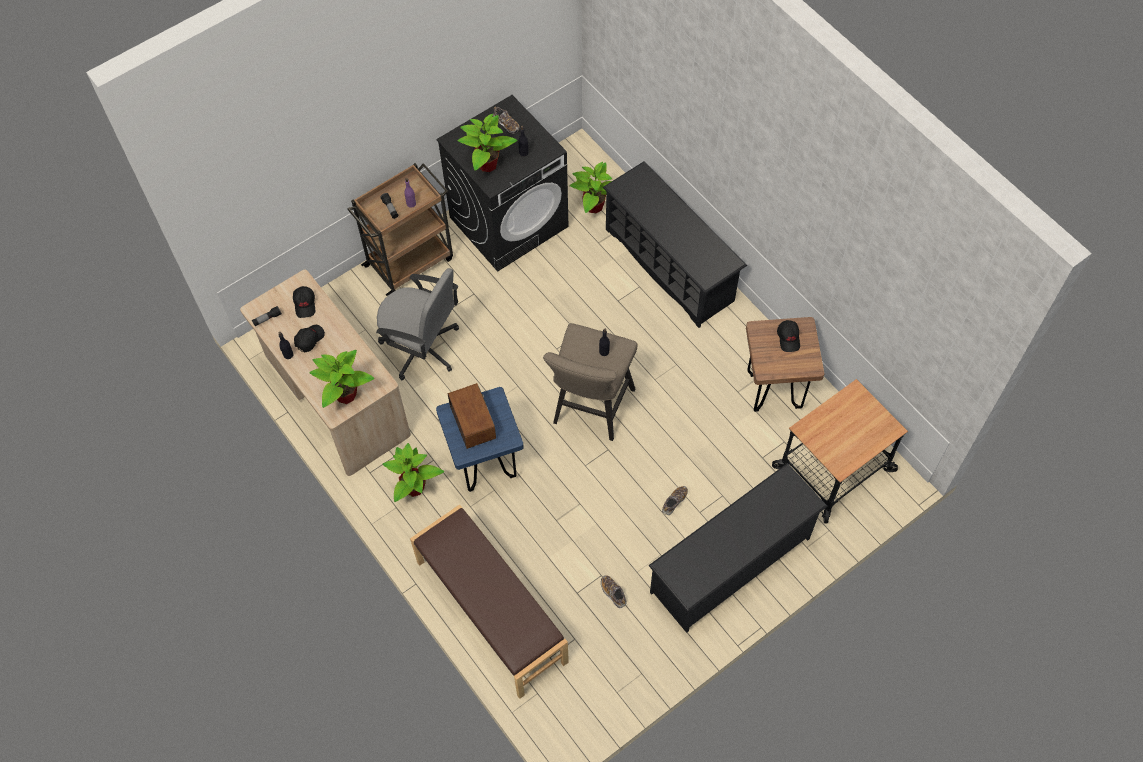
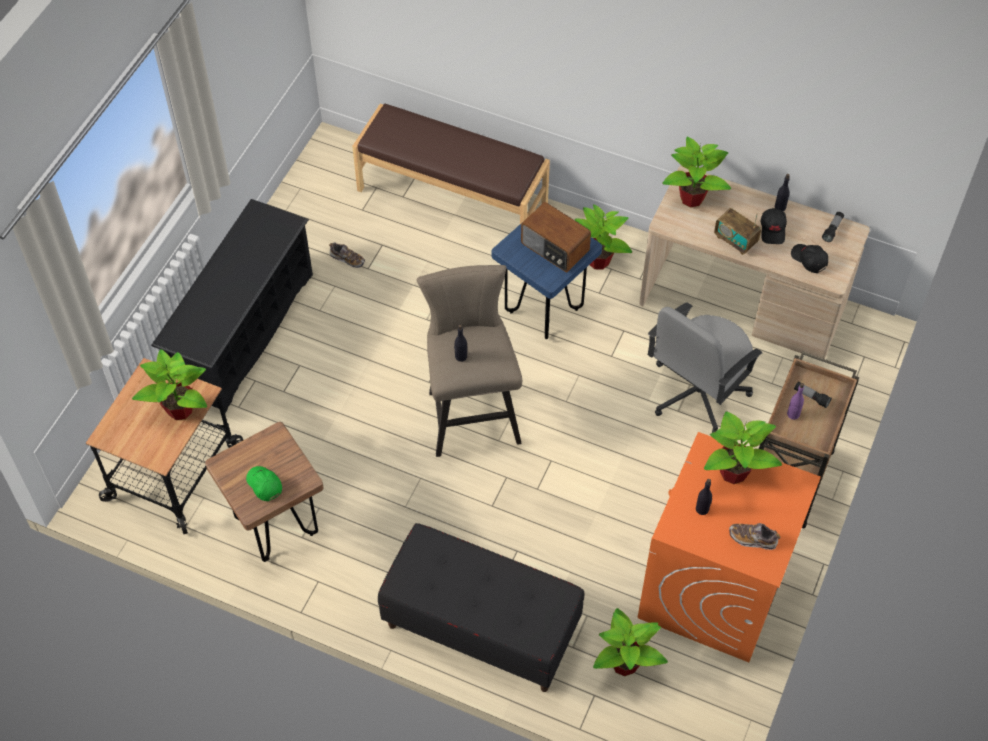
camera: 150 degrees right, 5 degrees down
(343, 344) = (735, 240): none -> radio
(422, 347) = (696, 393): grey office chair -> grey office chair turned 45 degrees counterclockwise
(509, 221) = (713, 589): black washing machine -> orange washing machine
(670, 265) = (481, 628): black shoe rack -> black bench
(674, 502) = (331, 363): shoe -> none
(788, 338) = (264, 485): black cap -> green cap
(826, 424) = (181, 409): none -> potted plant

